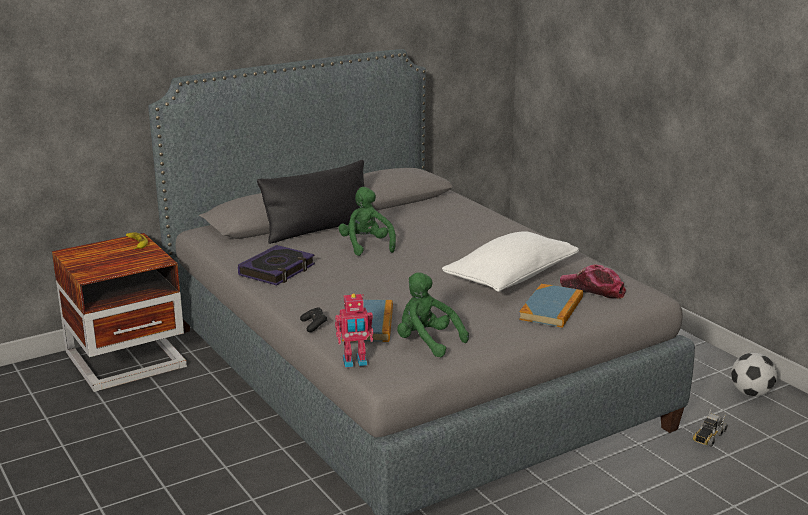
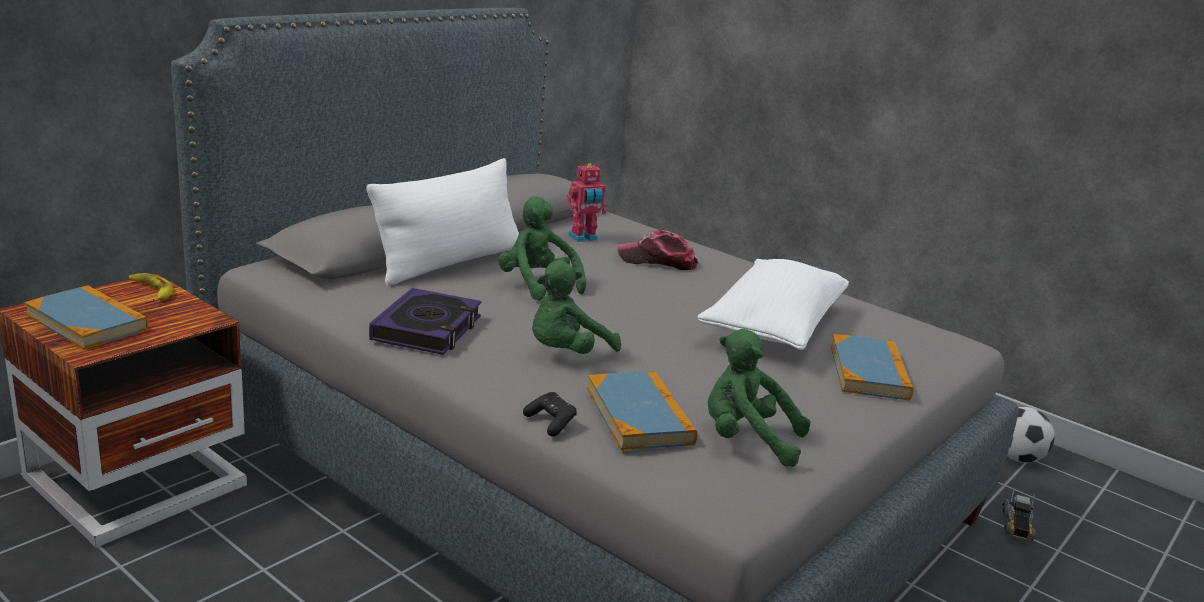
camera: 20 degrees left, 0 degrees up
(95, 260) = (87, 322): none -> book
(319, 229) = (450, 262): black pillow -> white pillow
(353, 288) = (566, 353): none -> green plush toy
(355, 362) = (666, 489): toy robot -> toy robot (583, 238)
(593, 290) = (891, 339): cap -> cap (657, 261)

